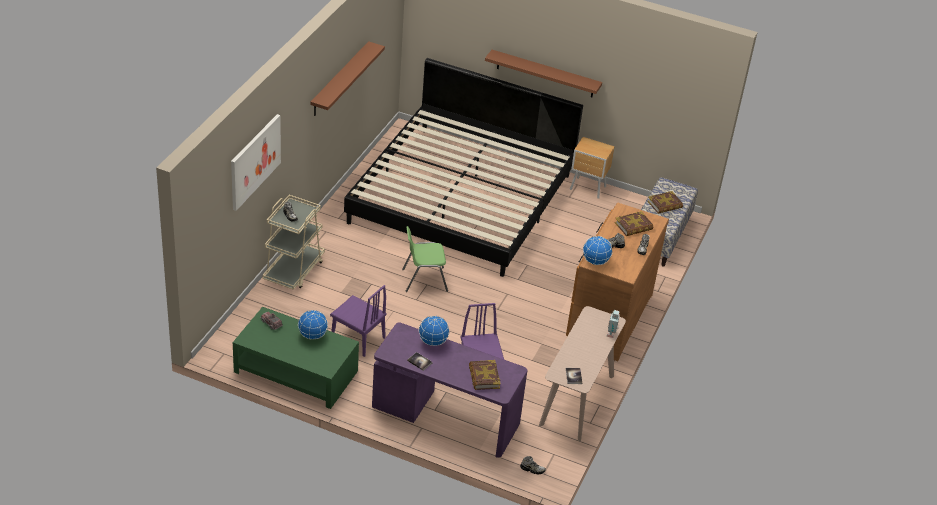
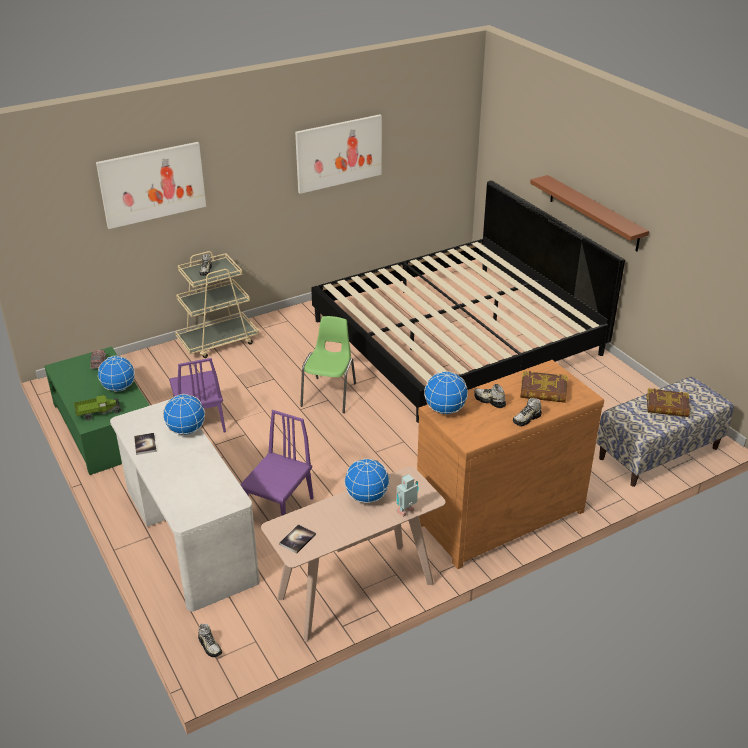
camera: 40 degrees right, 5 degrees down
(323, 359) = (98, 413): none -> toy truck
(340, 79) = (339, 153): brown shelf -> picture
(423, 280) = (330, 394): green chair -> green chair turned 75 degrees clockwise
(445, 416) = (188, 536): purple desk -> white desk
(484, 377) = (190, 491): book -> none
(582, 335) = (366, 497): none -> globe
(588, 189) = (615, 374): brown nightstand -> none

